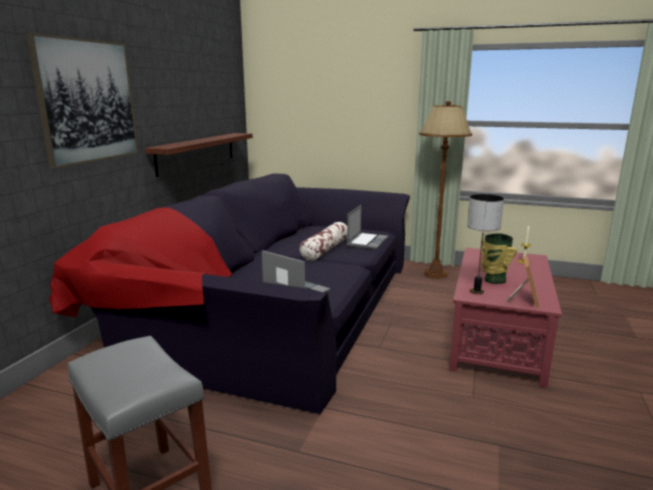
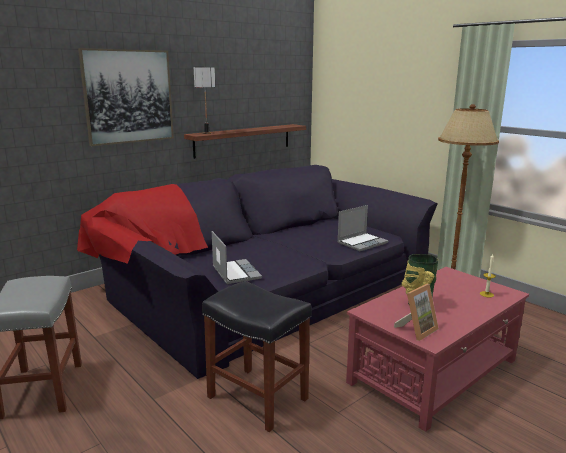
camera: 30 degrees right, 0 degrees up
(325, 249) = (315, 242): pillow -> none
(394, 410) = (256, 397): none -> black stool
(477, 291) = (381, 310): table lamp -> table lamp (206, 133)

